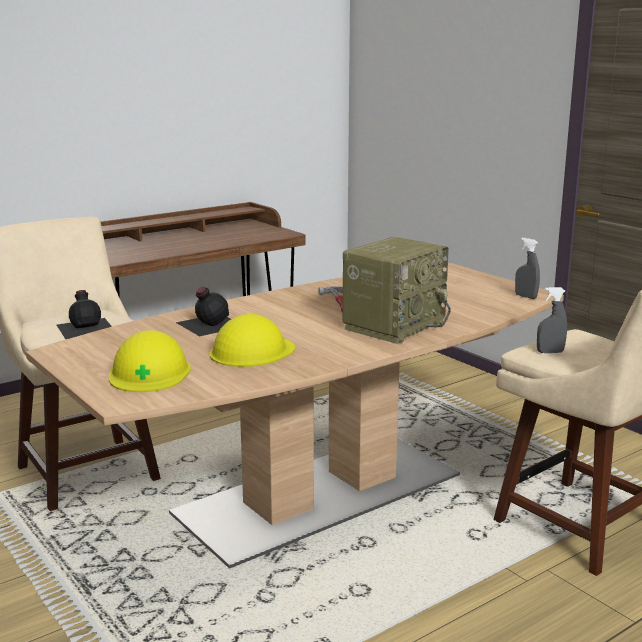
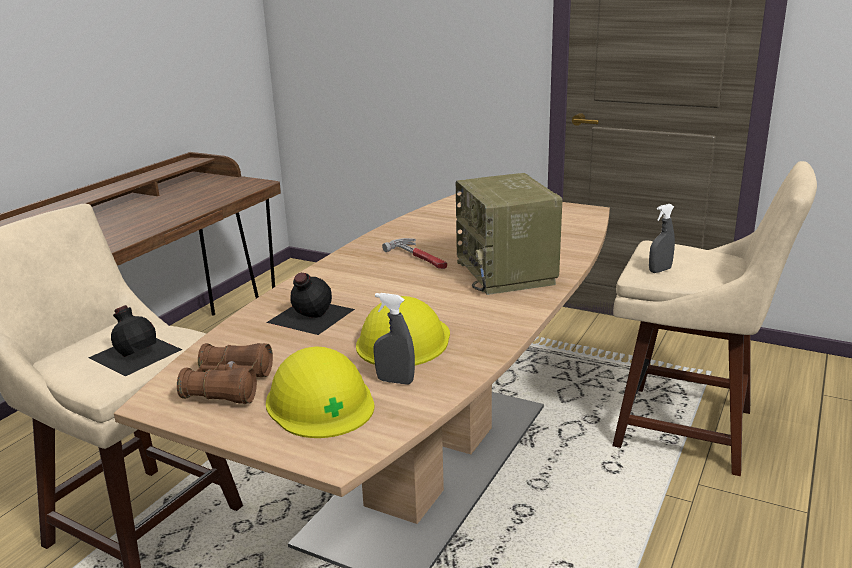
camera: 25 degrees left, 5 degrees up
(106, 352) = (229, 386): none -> brown binoculars
(394, 325) = (507, 273): radio -> radio turned 150 degrees clockwise
(525, 296) = (581, 215): grey spray bottle -> grey spray bottle (395, 381)

